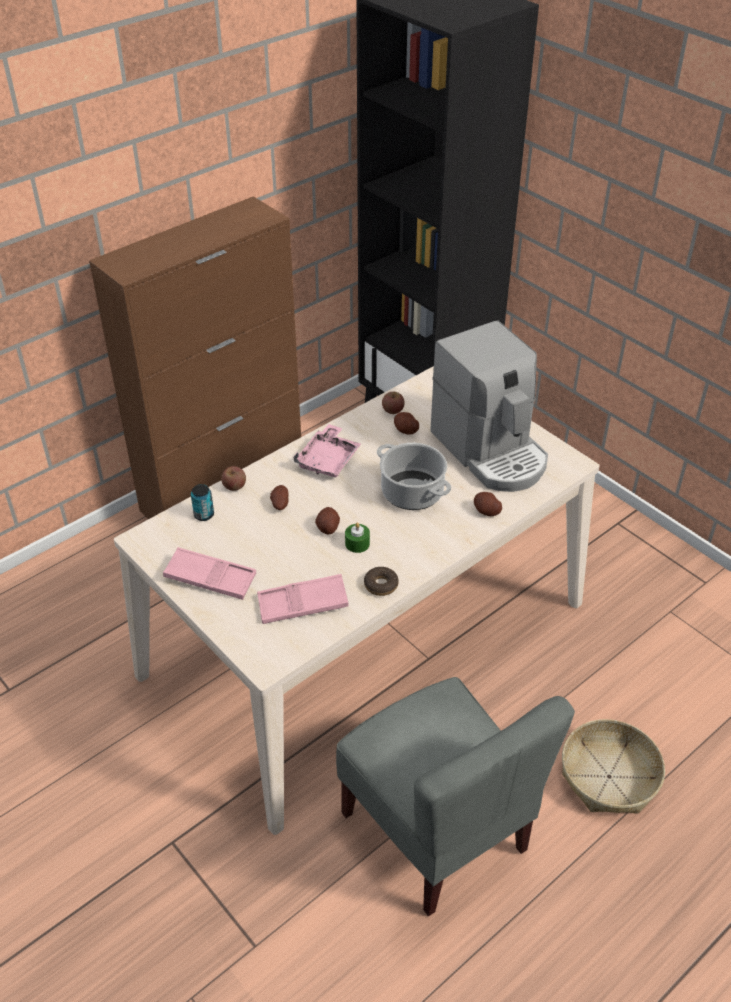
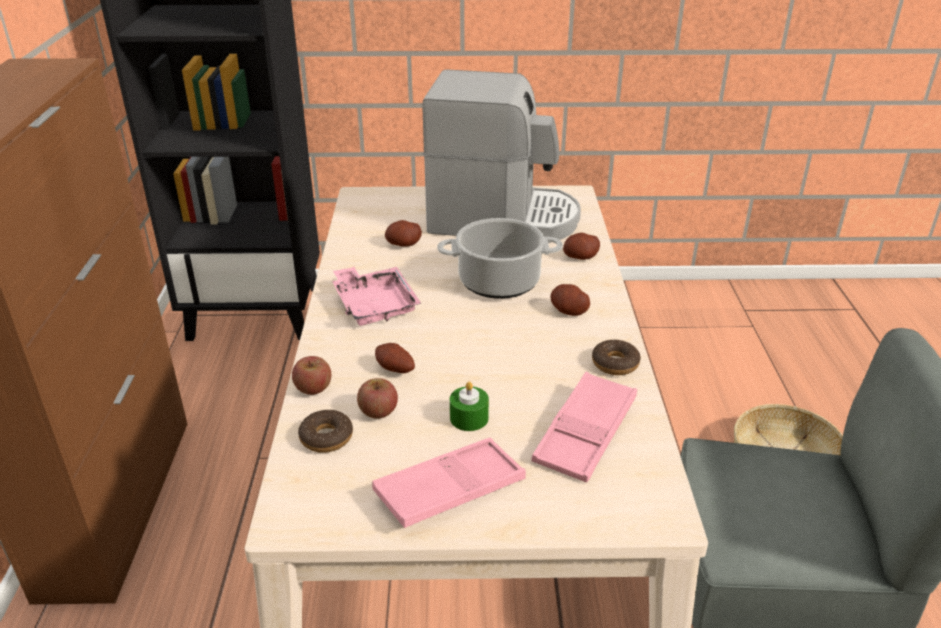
camera: 50 degrees left, 10 degrees down
(204, 515) = (326, 437): can -> donut
(328, 528) = (480, 355): potato -> potato (568, 311)
(357, 543) = (531, 348): green candle -> green candle (469, 418)
(393, 410) = (363, 237): apple -> apple (378, 411)

